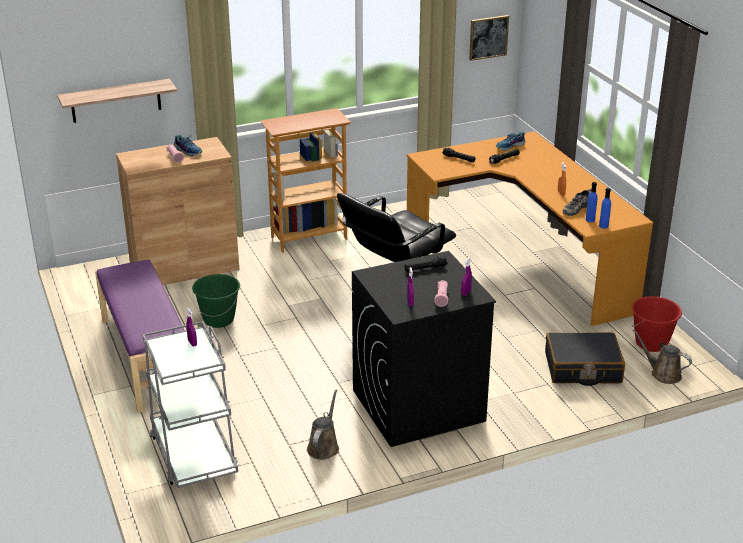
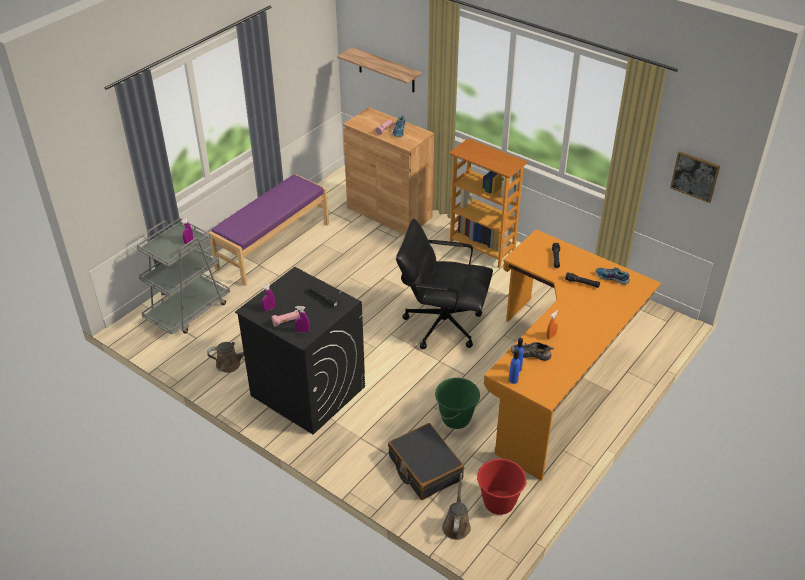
camera: 60 degrees right, 10 degrees up
(219, 319) = (339, 255): green bucket -> green bucket (456, 419)

